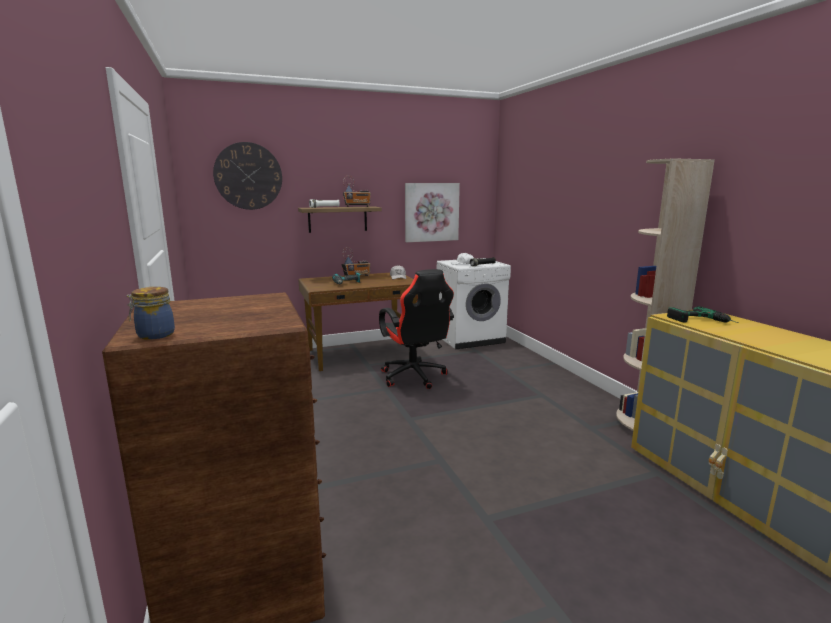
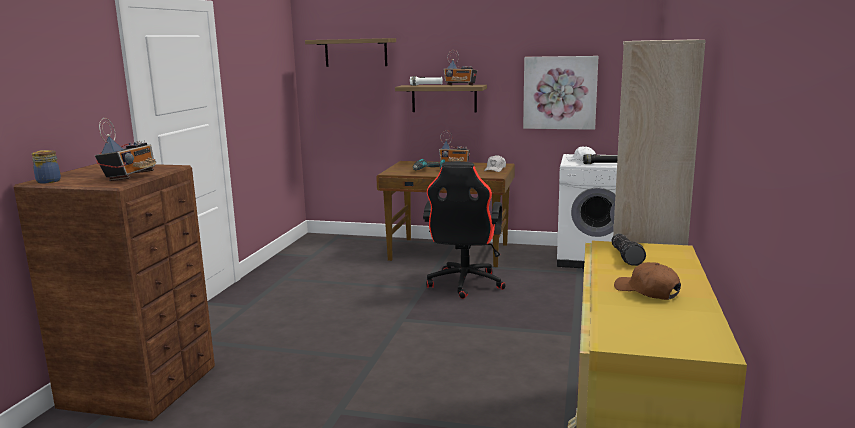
camera: 35 degrees right, 0 degrees up
(248, 176) = (356, 52): wall clock -> shelf
(264, 313) = (130, 177): none -> radio
(702, 321) = (627, 257): power drill -> flashlight
(781, 341) = (647, 291): none -> brown cap

